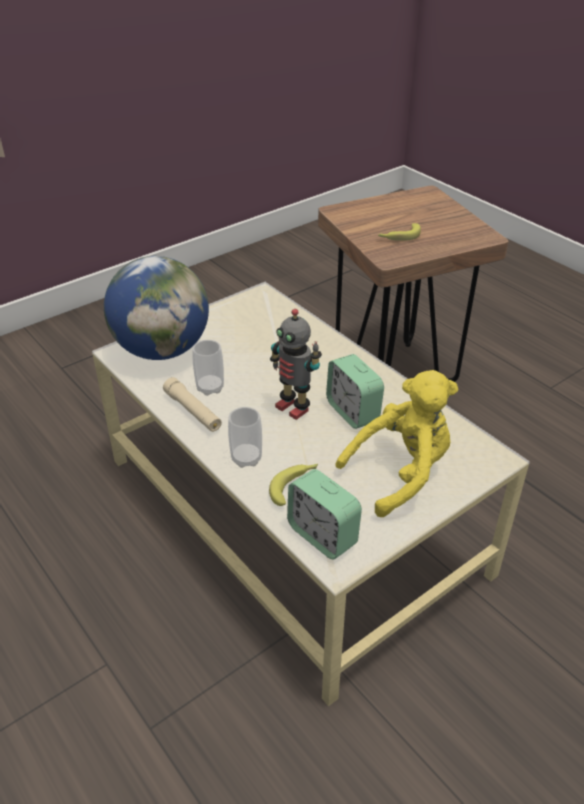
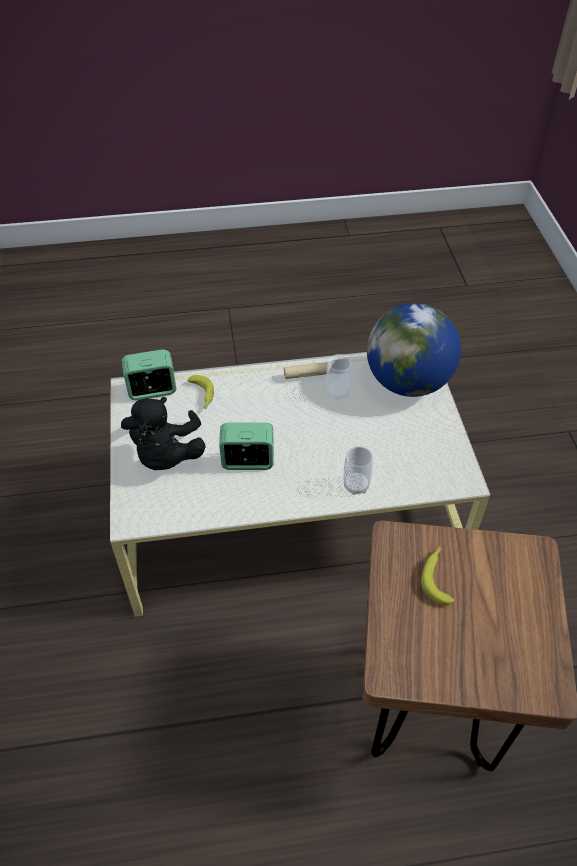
camera: 120 degrees right, 10 degrees up
(246, 458) = (246, 383): cup -> cup (356, 485)
(293, 407) = (279, 429): toy robot -> none
(401, 472) = (166, 455): yellow plush toy -> black plush toy

